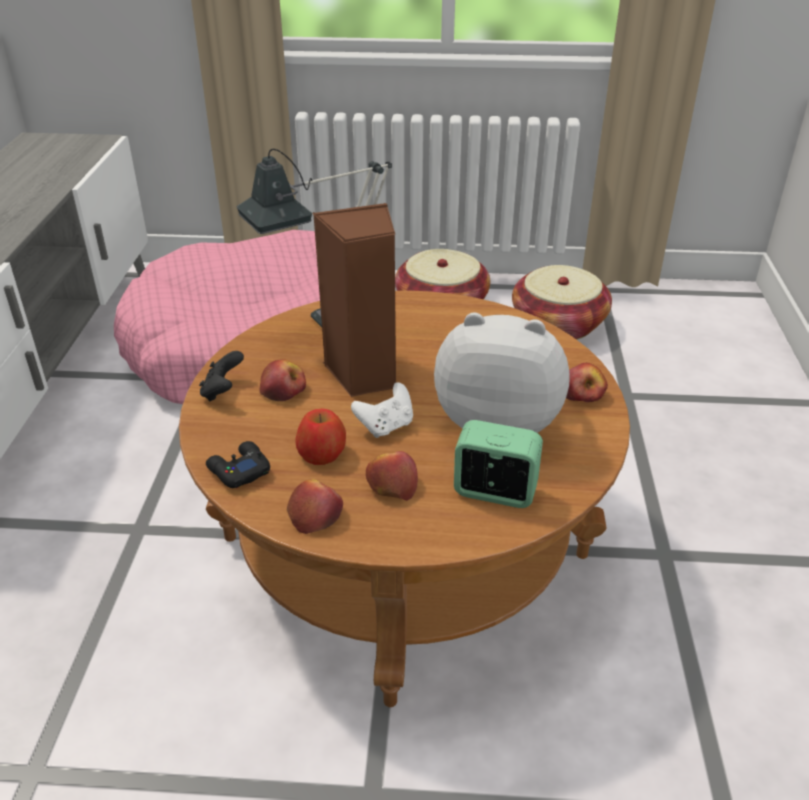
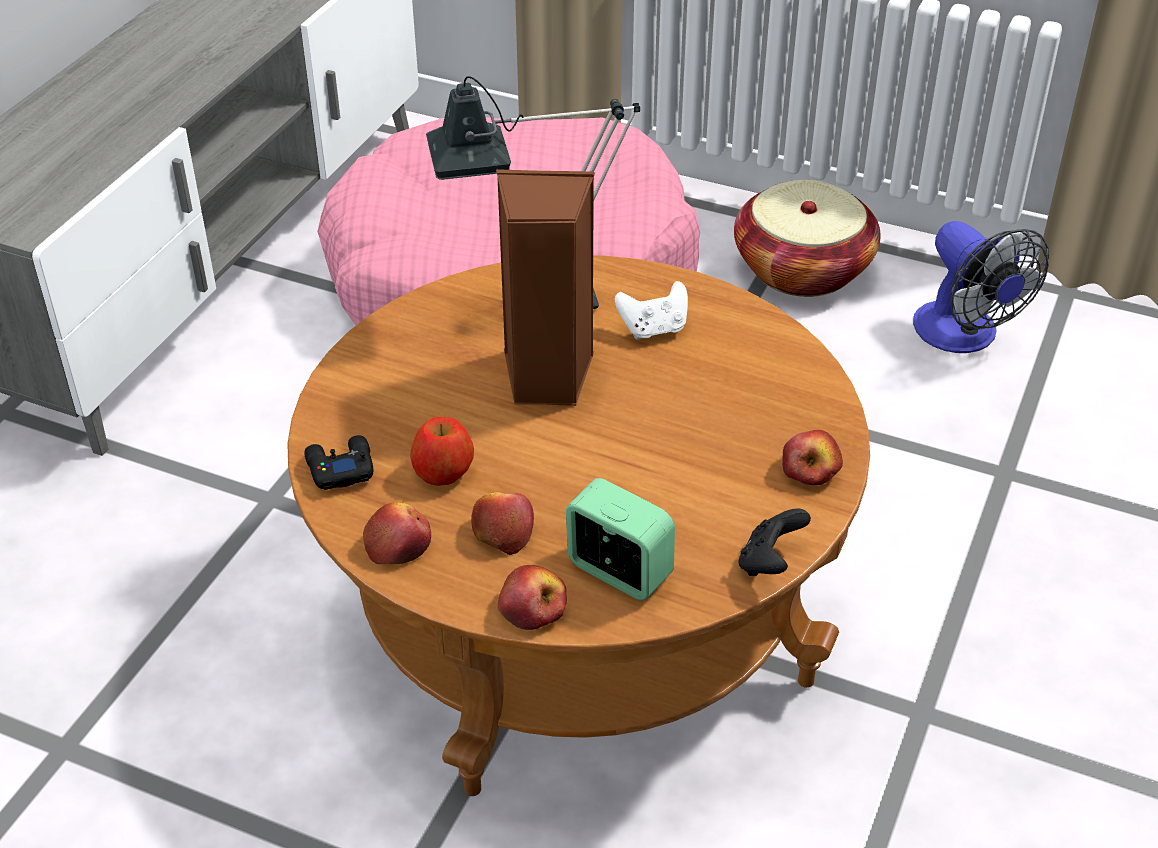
camera: 20 degrees right, 5 degrees up
(223, 391) = (368, 361): black game controller -> black game controller (769, 562)
(283, 390) = (439, 376): apple -> apple (532, 608)
(386, 426) = (536, 454): white game controller -> white game controller (653, 329)
(498, 422) = (677, 483): plush toy -> none
(558, 324) = (964, 336): basket -> fan

